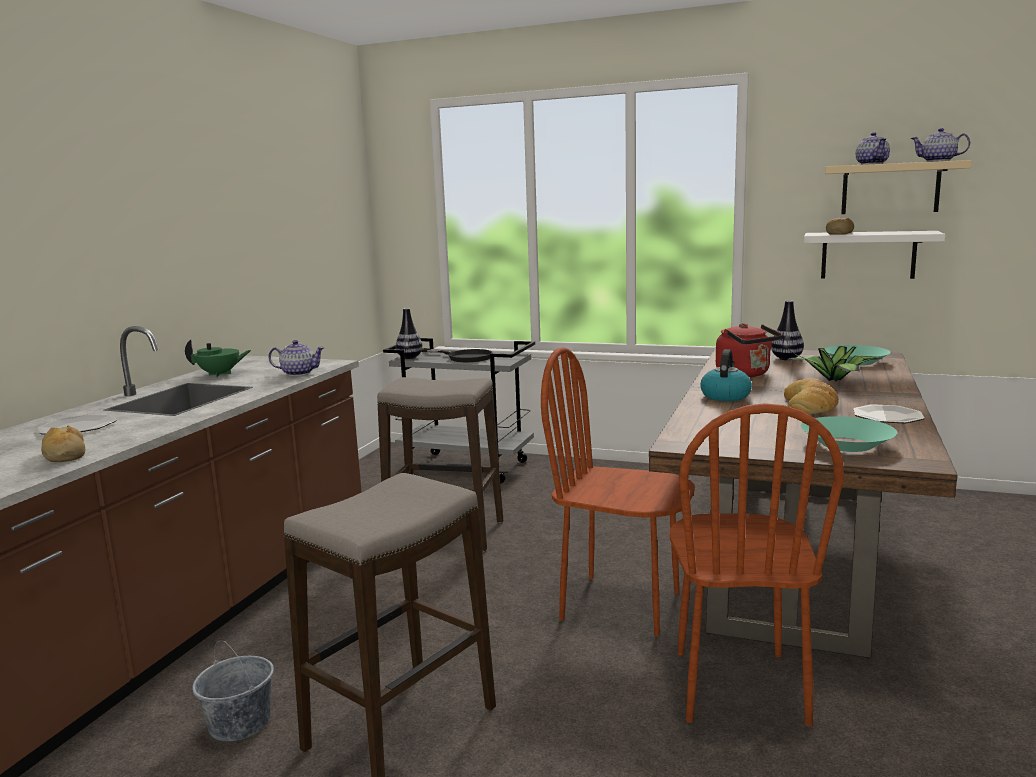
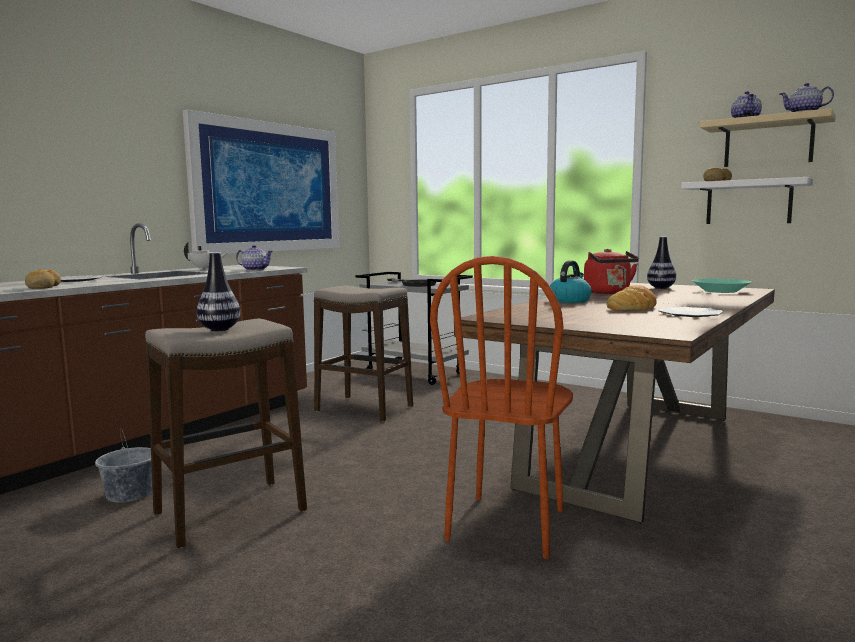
camera: 15 degrees right, 5 degrees down
(220, 374) = (206, 269): green teapot -> white teapot
(266, 244) = (268, 187): none -> picture
(409, 357) = (376, 283): vase -> vase (219, 329)
(621, 605) = (458, 464): brown chair -> none
(835, 380) = (682, 298): potted plant -> none
(846, 444) = (622, 323): turquoise bowl -> none

